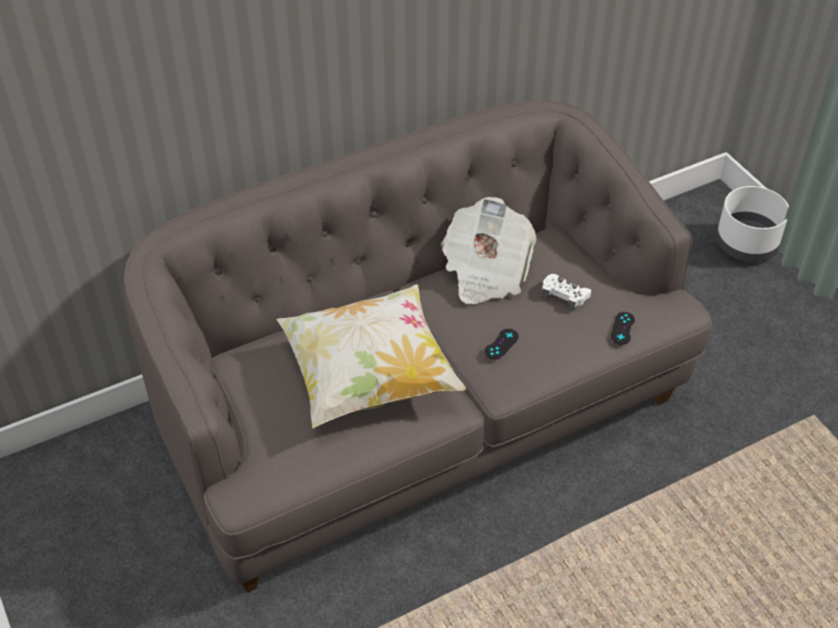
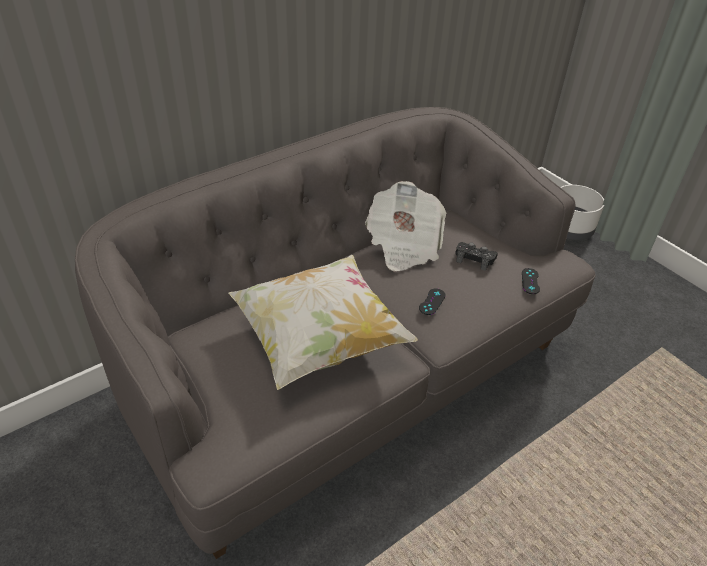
camera: 10 degrees left, 5 degrees down
(564, 295) = (474, 259): white game controller -> black game controller

